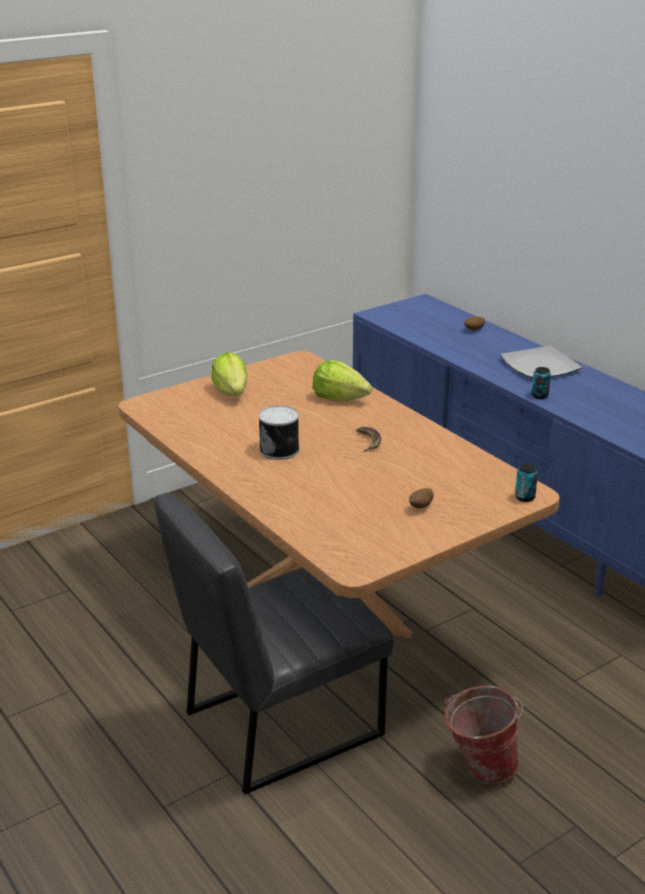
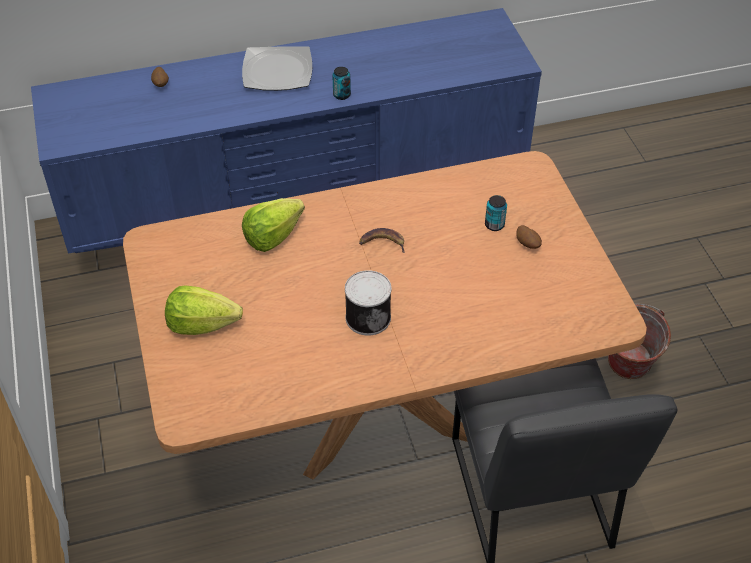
camera: 70 degrees left, 20 degrees up
(525, 497) = (536, 173): can -> can (494, 225)

